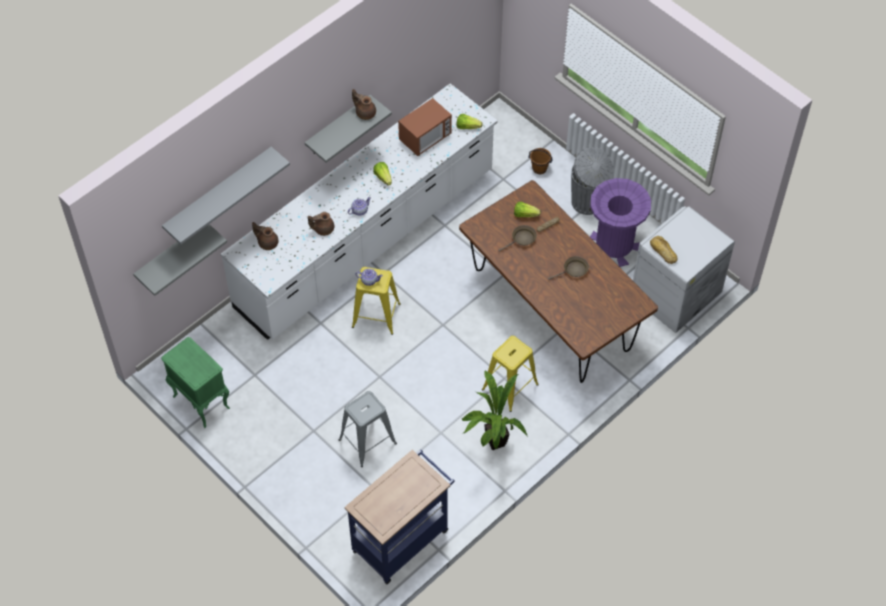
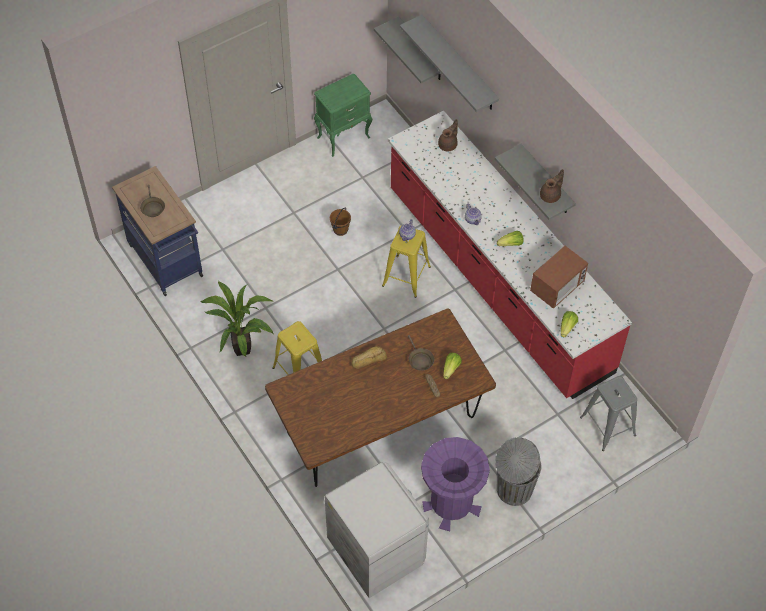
camera: 100 degrees right, 0 degrees up
(323, 229) = (456, 188): brown teapot -> none
(366, 240) = (497, 280): white counter -> red counter
(367, 441) = (271, 250): grey stool -> grey stool (607, 426)
(425, 138) = (557, 287): microwave -> microwave turned 105 degrees counterclockwise
(539, 169) = (566, 451): brown bucket -> brown bucket (340, 230)
(573, 270) = (371, 398): brown frying pan -> brown frying pan (152, 207)
(662, 252) = (368, 480): bread -> bread (368, 359)

